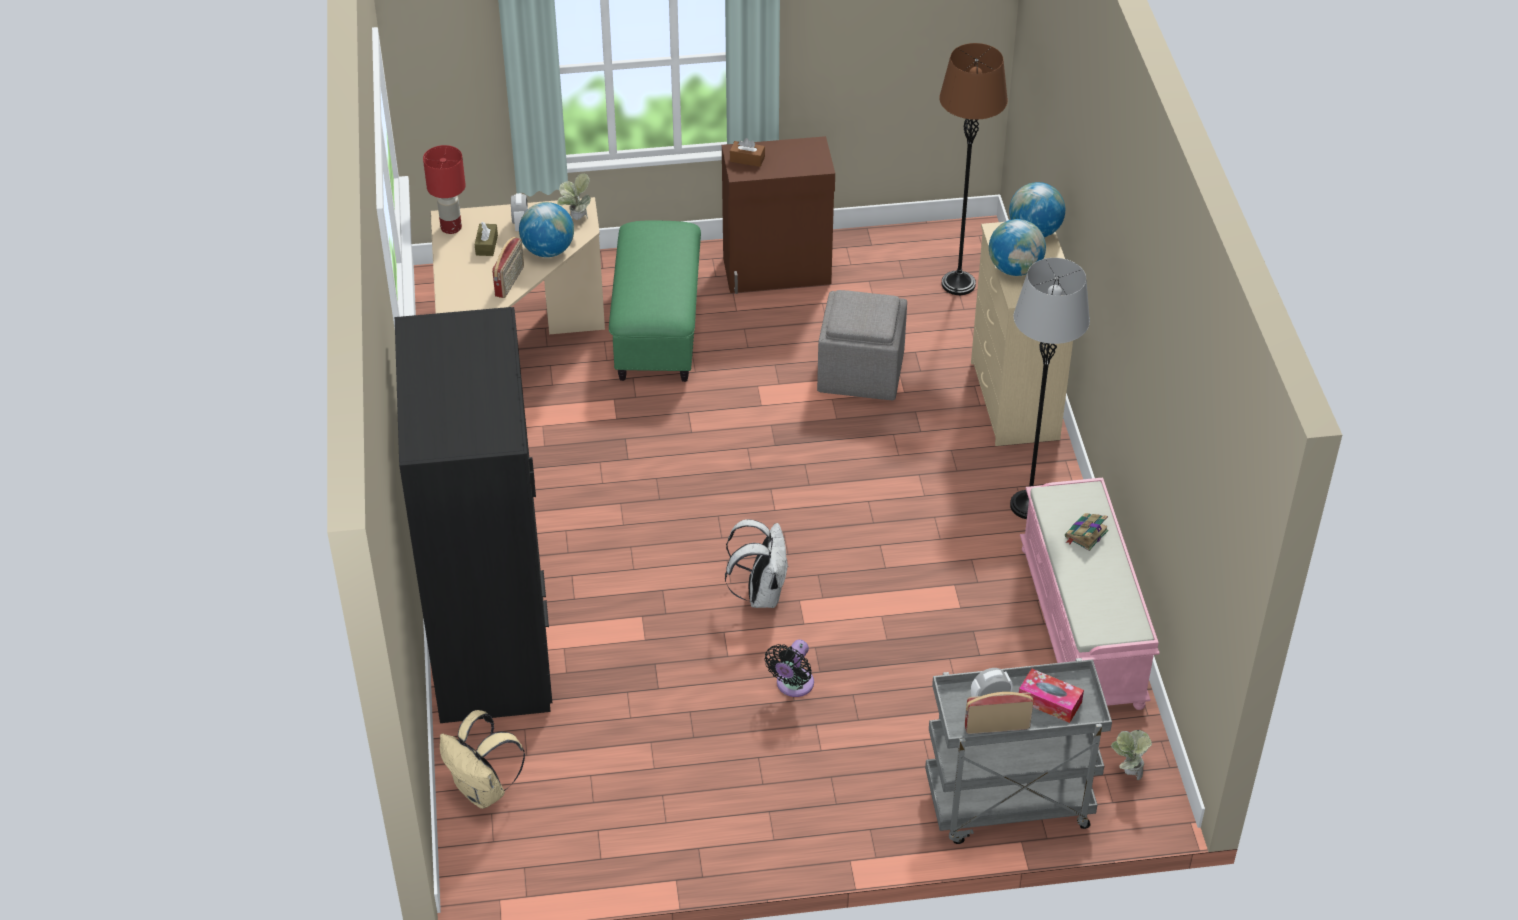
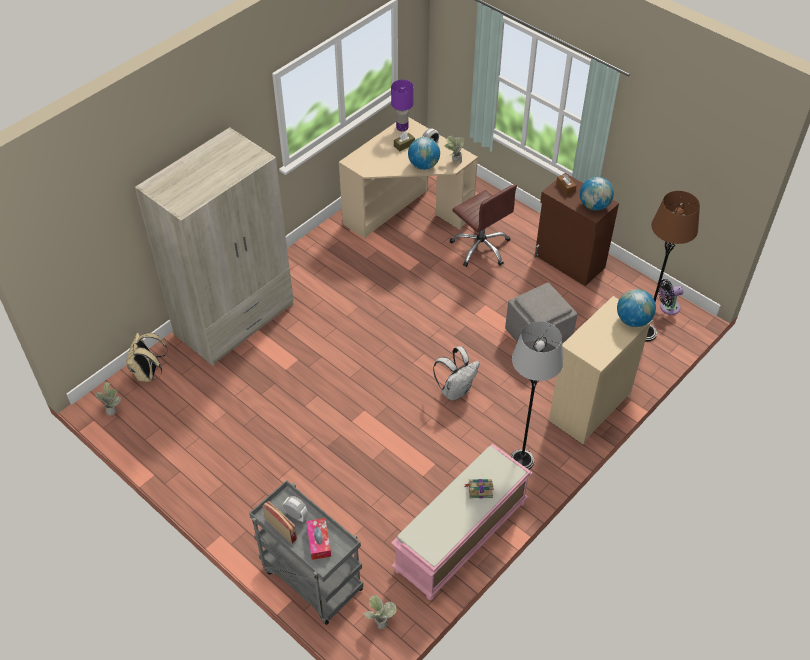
camera: 50 degrees right, 5 degrees up
(451, 227) = (402, 128): red table lamp -> purple table lamp
(493, 641) = (235, 319): black wardrobe -> beige wardrobe
(503, 867) = (112, 409): none -> potted plant
(510, 281) = (389, 167): radio -> none
(659, 330) = (481, 247): green ottoman -> brown office chair
(761, 594) = (354, 393): white backpack -> white backpack (455, 390)
(793, 685) = (308, 442): black fan -> black fan (667, 307)
(1015, 269) = (594, 330): globe -> globe (594, 205)

